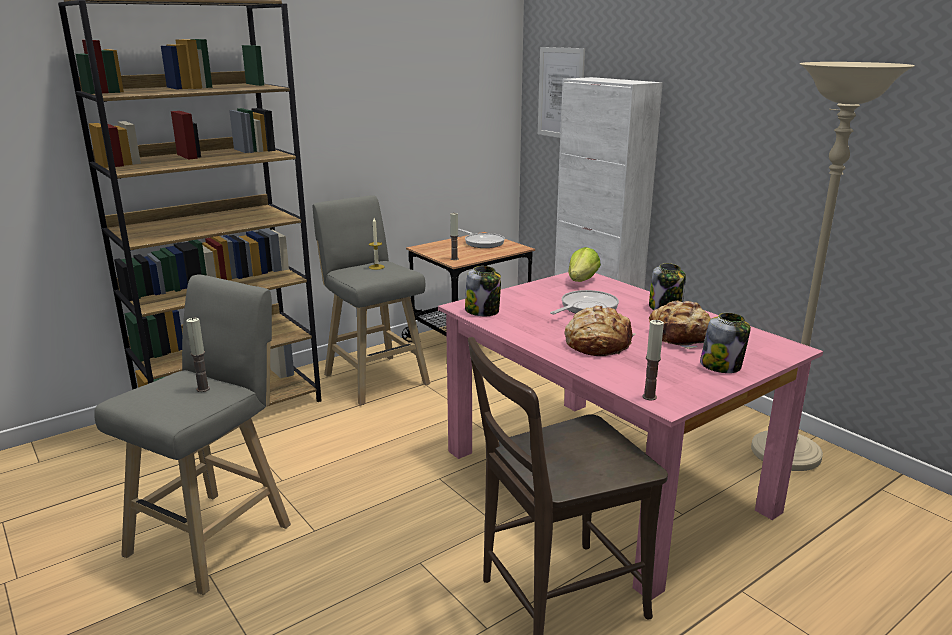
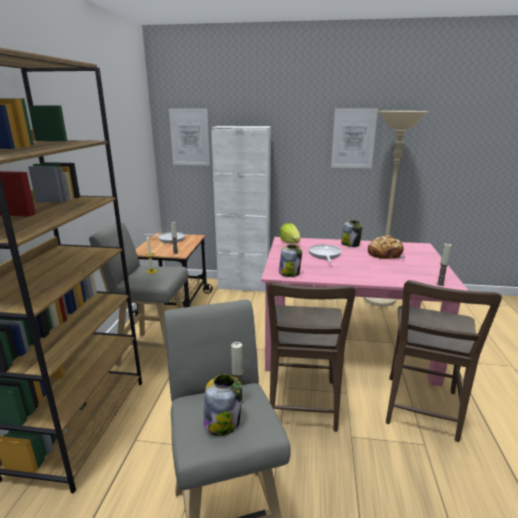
camera: 45 degrees left, 0 degrees up
(423, 505) = (302, 406): none -> brown chair
(597, 343) = (369, 269): bread -> none
(721, 366) = (424, 261): jar -> jar (222, 422)
(798, 116) = (353, 138): none -> picture

